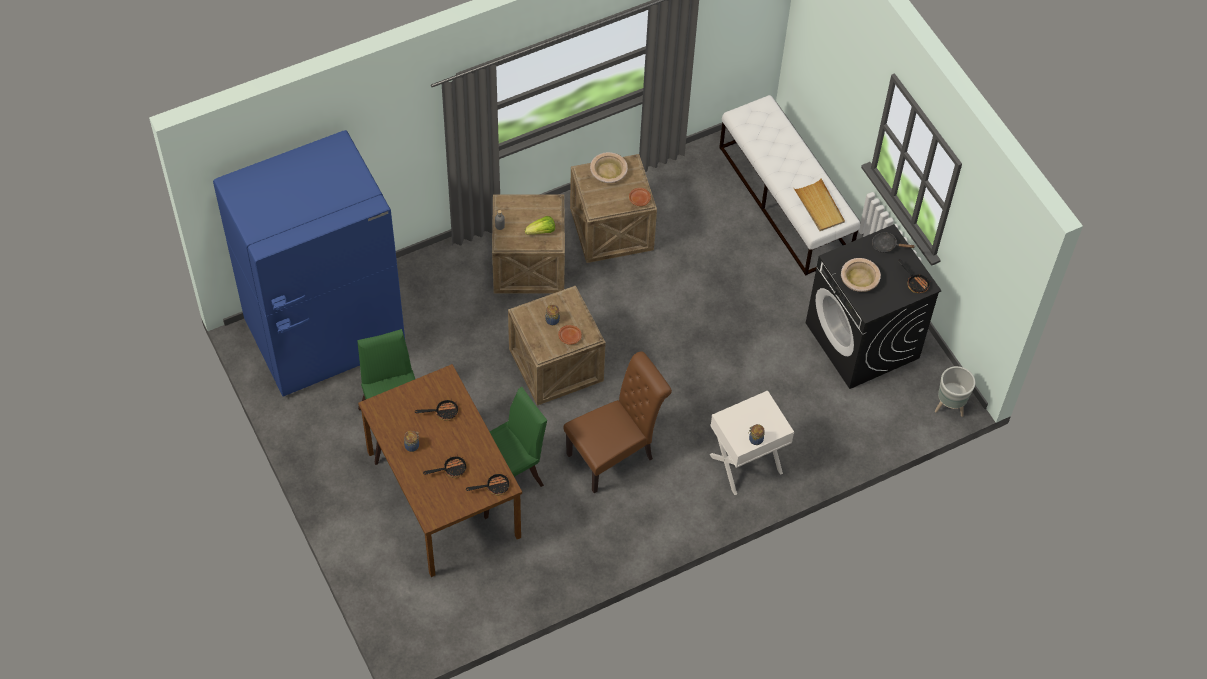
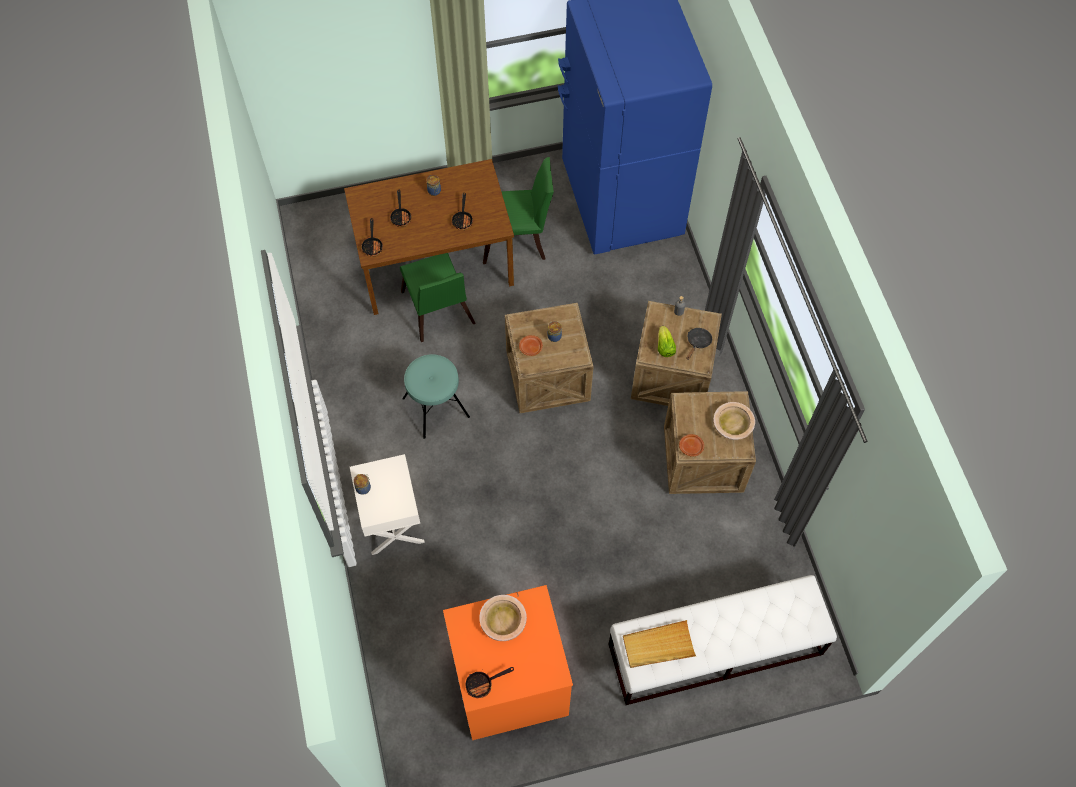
camera: 105 degrees right, 5 degrees up
(615, 455) = (436, 407): brown chair -> turquoise stool
(863, 341) = (508, 683): black washing machine -> orange washing machine
(886, 245) = (543, 666): black frying pan -> black frying pan (697, 342)
(950, 407) = (401, 755): grey planter -> none

